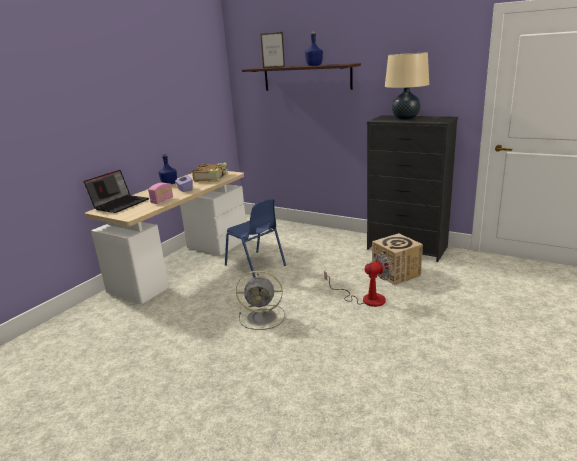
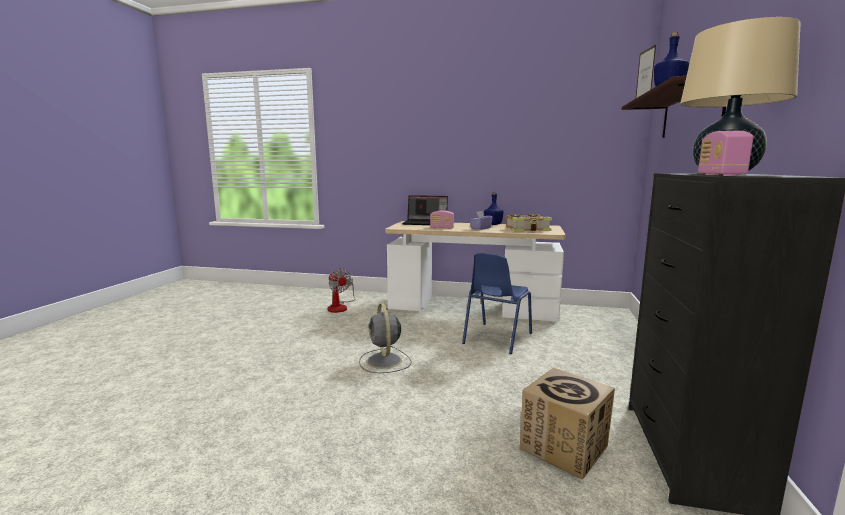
camera: 70 degrees right, 10 degrees down
(365, 298) = (458, 424): fan -> fan (340, 307)
(435, 121) = (720, 175): none -> radio

